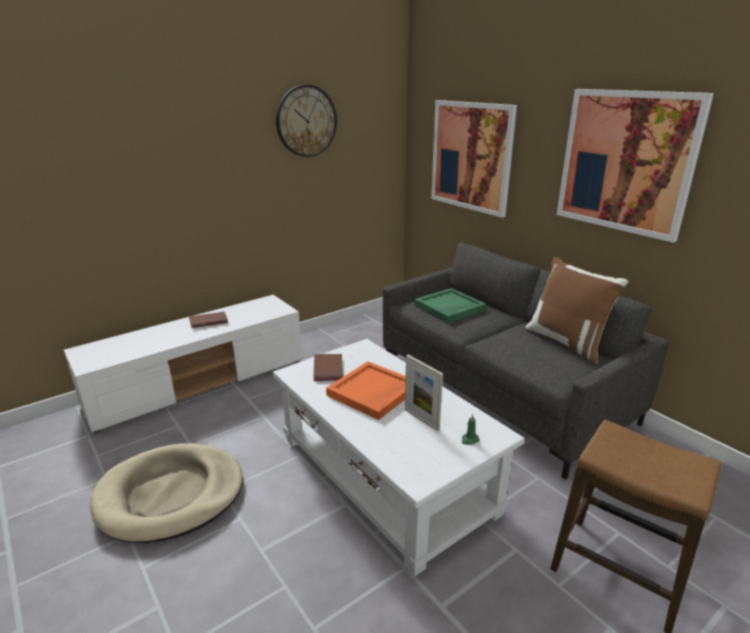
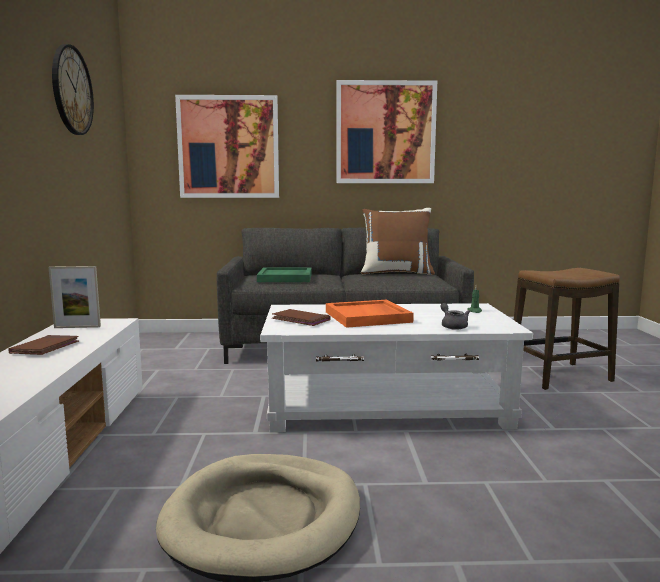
camera: 55 degrees left, 15 degrees down
(387, 445) = (453, 326): none -> grey teapot
(421, 419) = (431, 314): picture frame -> picture frame (77, 327)

